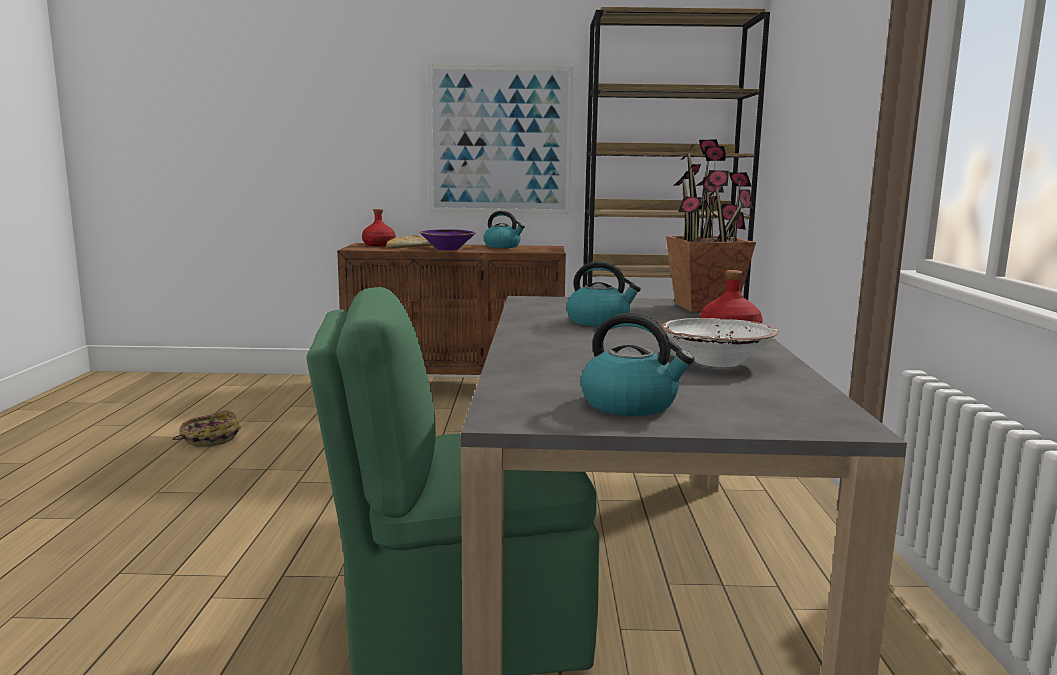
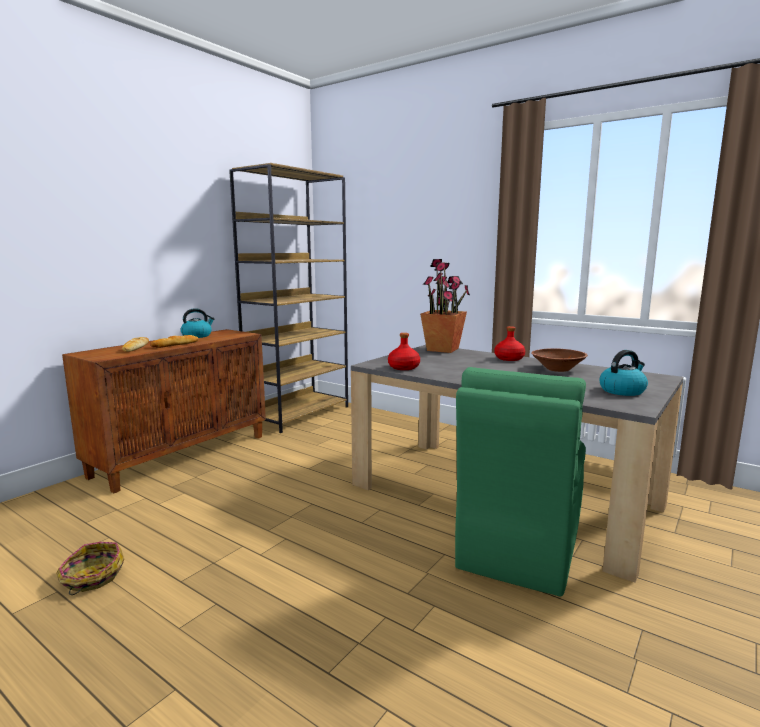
camera: 55 degrees left, 0 degrees up
(379, 245) = (100, 351): red bottle -> red bottle (403, 367)
(447, 249) = (175, 344): purple bowl -> bread
(499, 140) = (174, 253): picture -> none
(599, 321) = (453, 366): kettle -> none
(716, 362) = (558, 369): white bowl -> brown bowl

